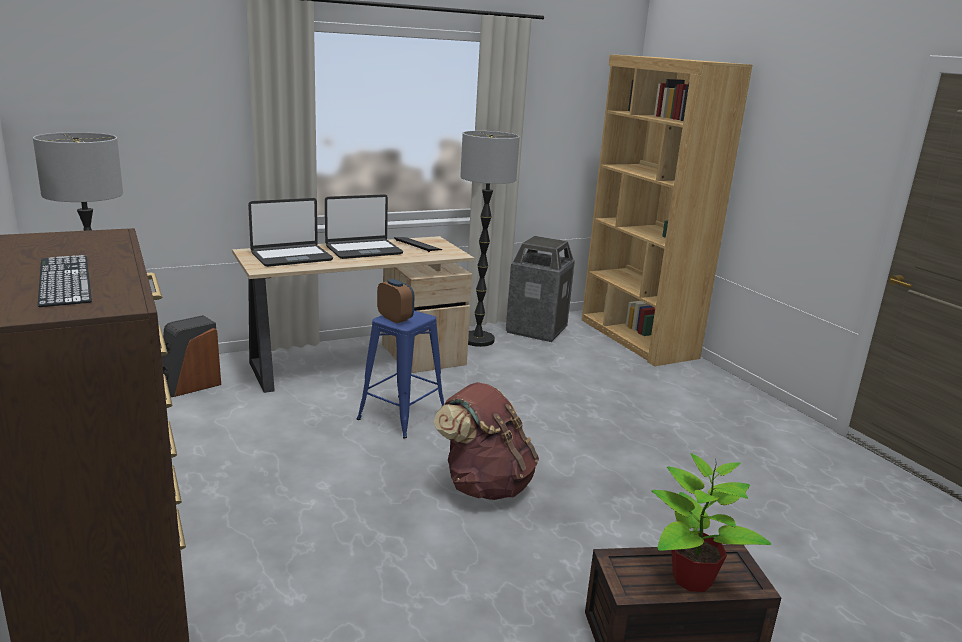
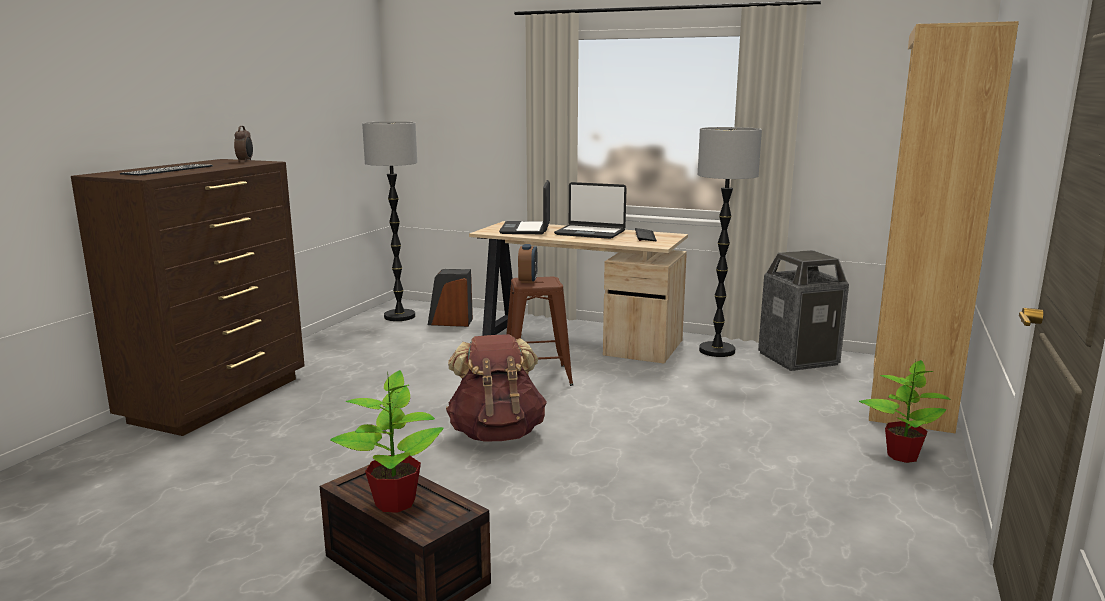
camera: 50 degrees right, 5 degrees down
(73, 237) = (245, 161): none -> alarm clock
(291, 257) = (526, 229): laptop -> laptop turned 75 degrees clockwise
(402, 416) = (537, 377): blue stool -> brown stool
(709, 385) = (902, 455): none -> potted plant

